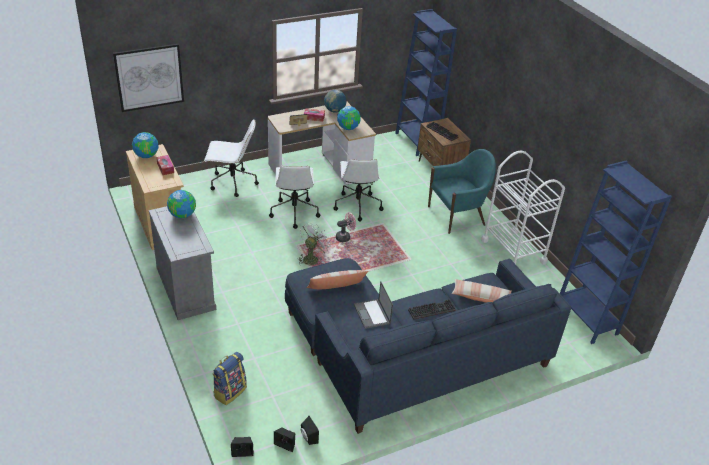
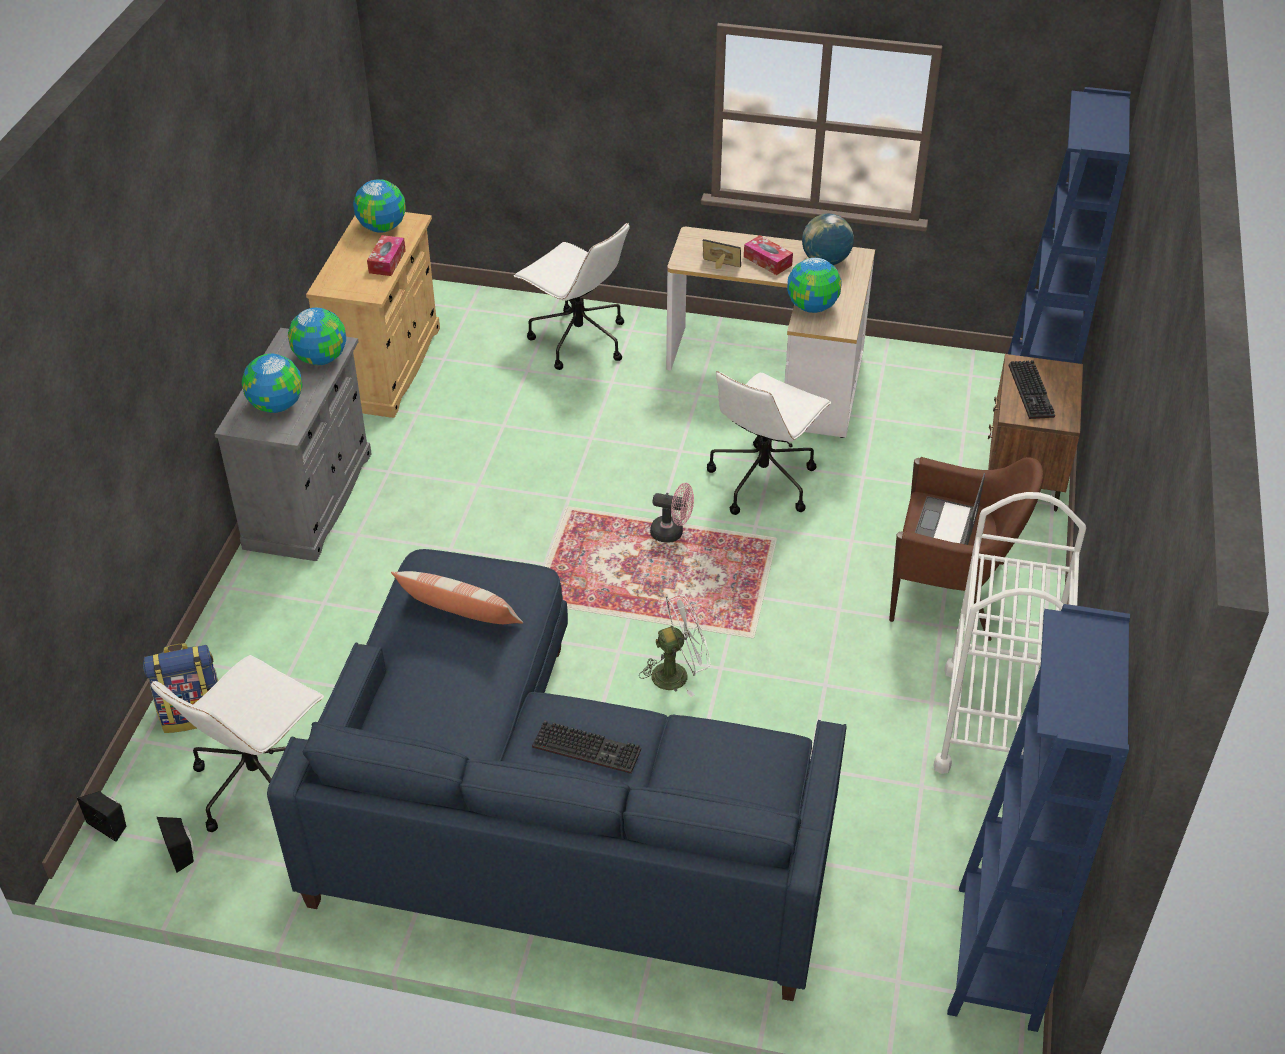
camera: 40 degrees right, 5 degrees up
(149, 77) = (451, 77): picture -> none
(185, 240) = (276, 406): none -> globe
(294, 212) = (629, 442): white office chair -> white office chair (258, 782)
(308, 438) = (224, 864): black speaker -> none
(312, 258) = (568, 545): white fan -> white fan (677, 673)
(372, 314) = (465, 697): laptop -> laptop (945, 527)
(457, 215) = (950, 592): turquoise armchair -> brown armchair
(480, 297) = (715, 775): pillow -> none

